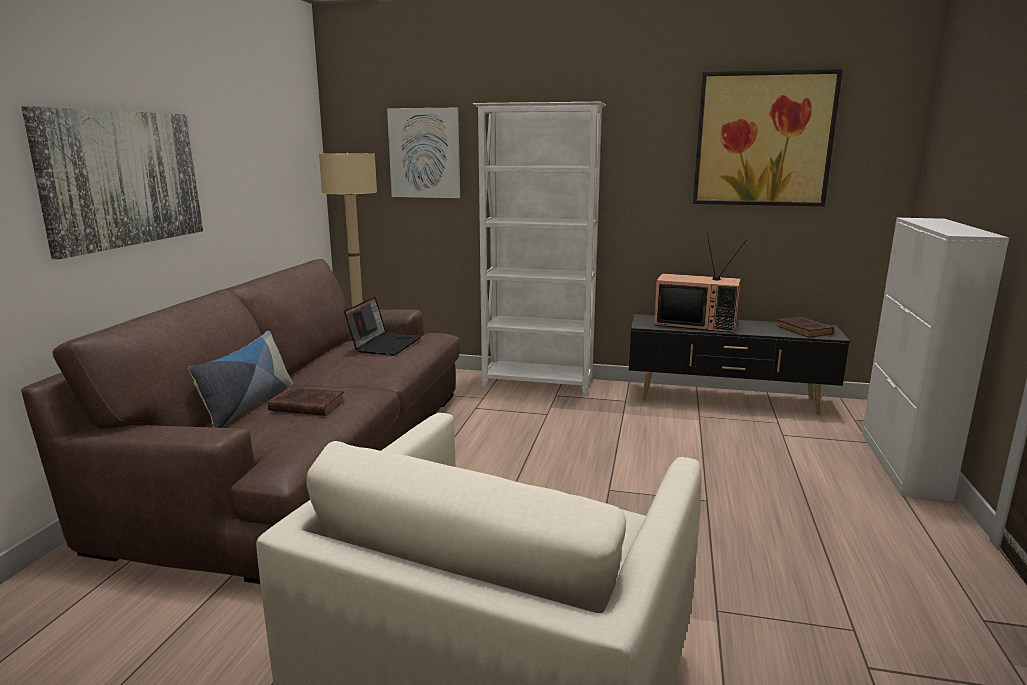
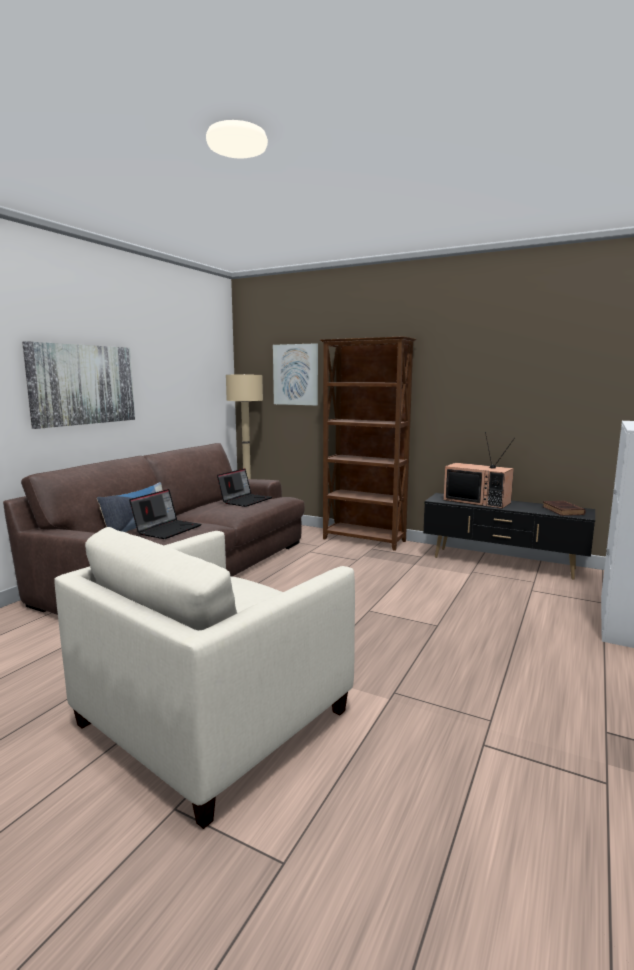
camera: 15 degrees right, 5 degrees down
(305, 406) = (167, 529): brown book -> laptop
(538, 384) = (364, 540): white bookcase -> brown bookcase
(763, 139) = (533, 362): picture -> none

